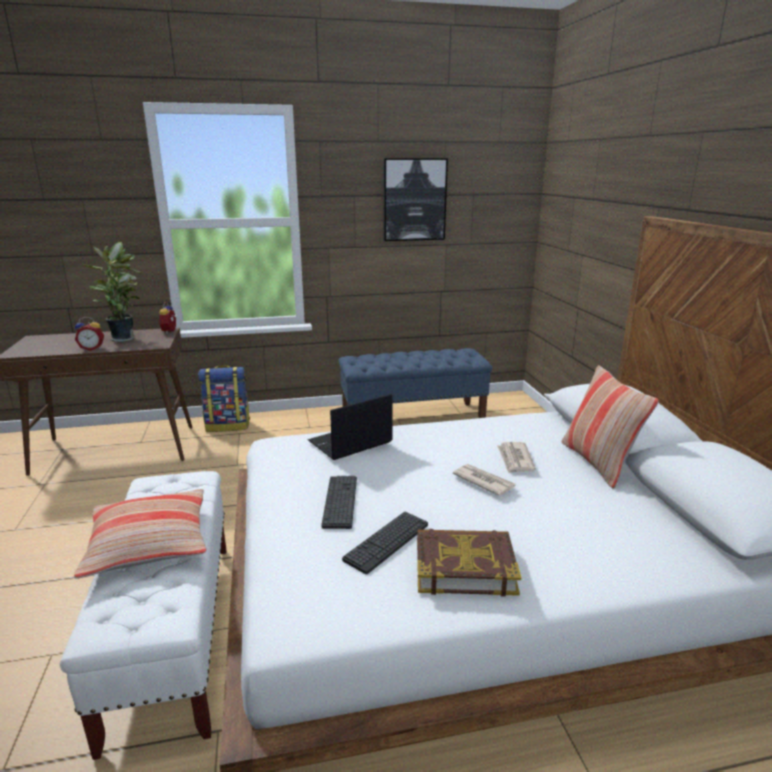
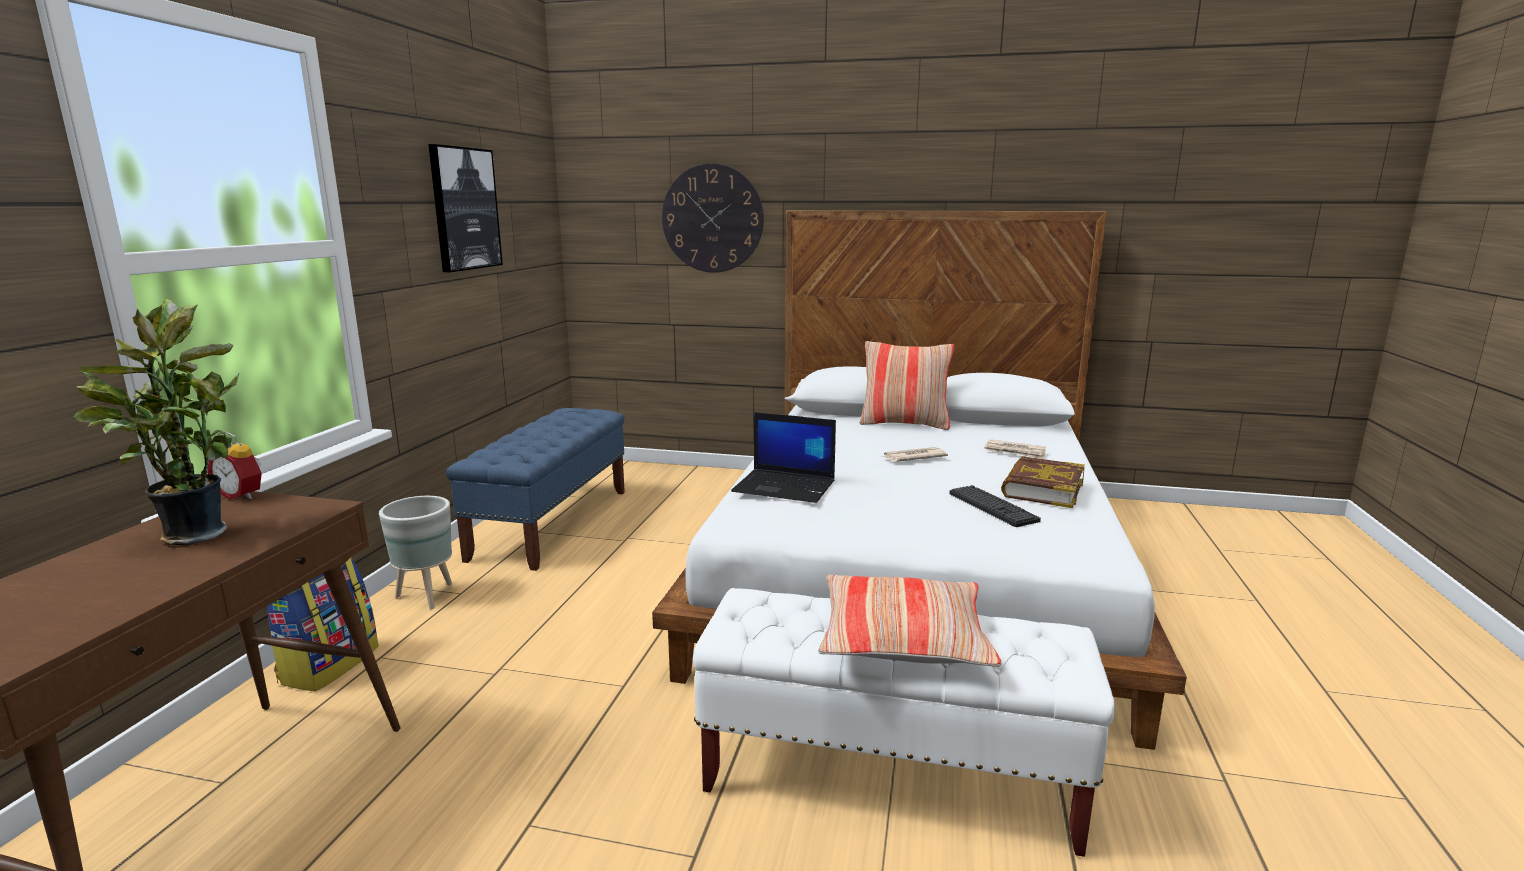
camera: 65 degrees left, 5 degrees down
(92, 348) = (200, 565): alarm clock -> none
(300, 420) = (426, 596): none -> grey planter
(340, 502) = (909, 513): keyboard -> none
(350, 442) = (785, 487): laptop -> laptop turned 60 degrees counterclockwise
(515, 459) = (880, 441): newspaper -> newspaper (1015, 452)
(610, 218) = (712, 218): none -> wall clock

